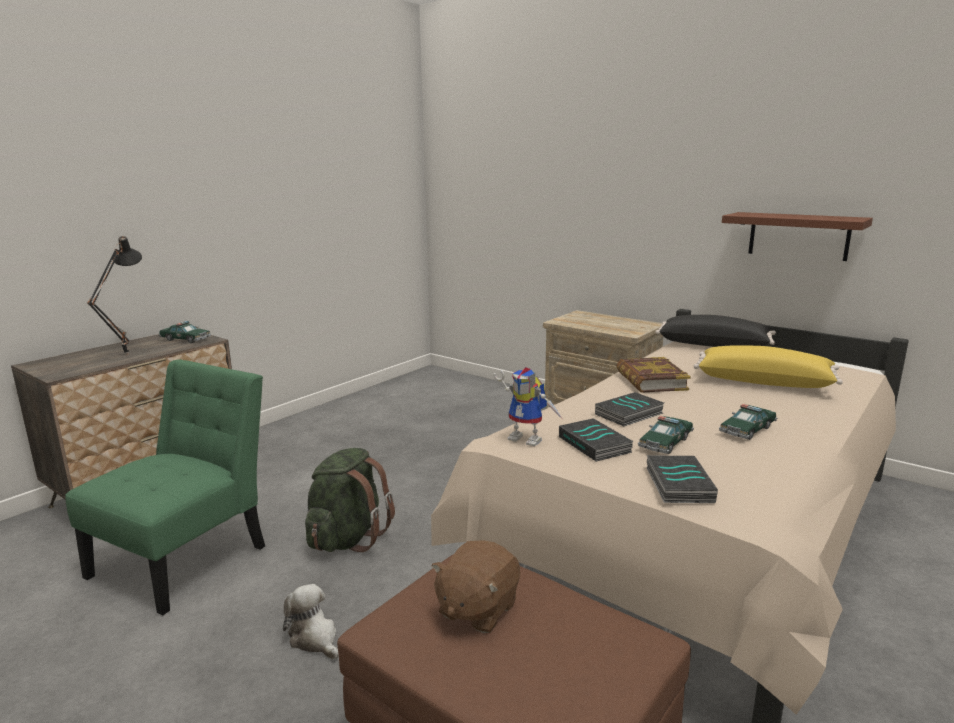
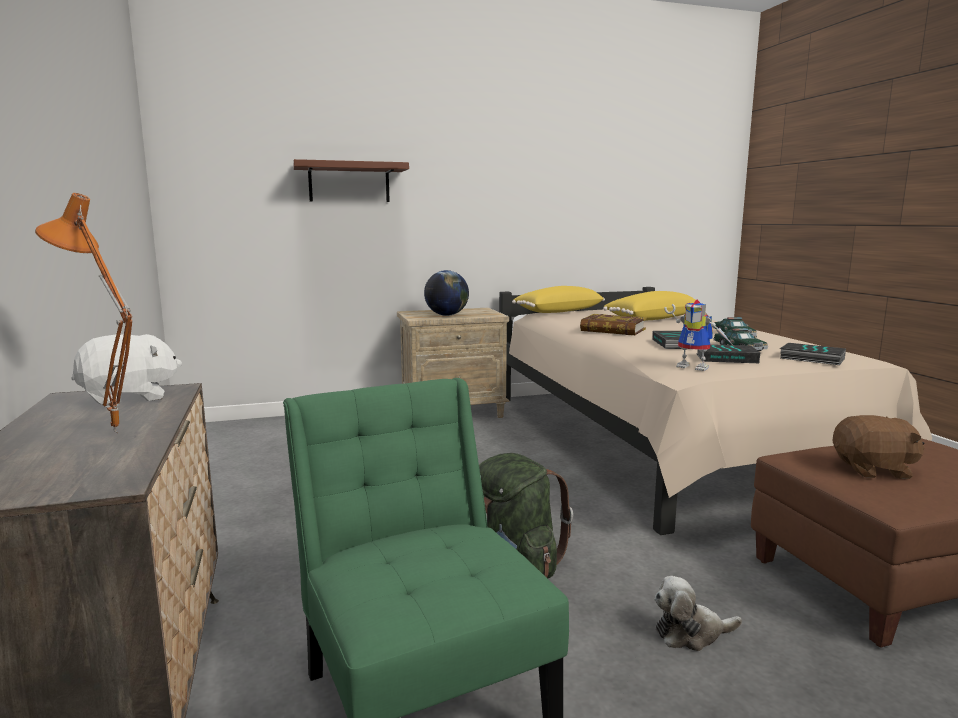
camera: 55 degrees left, 5 degrees down
(125, 355) = (110, 433): black table lamp -> orange table lamp
(185, 339) = (129, 398): toy car -> white plush toy
(477, 609) = (874, 470): brown plush toy -> brown plush toy turned 60 degrees counterclockwise
(529, 439) = (696, 367): toy robot -> toy robot turned 60 degrees clockwise
(590, 324) = (446, 315): none -> globe
(714, 345) = (557, 311): black pillow -> yellow pillow
(798, 236) = (578, 221): brown shelf -> brown shelf (349, 183)

